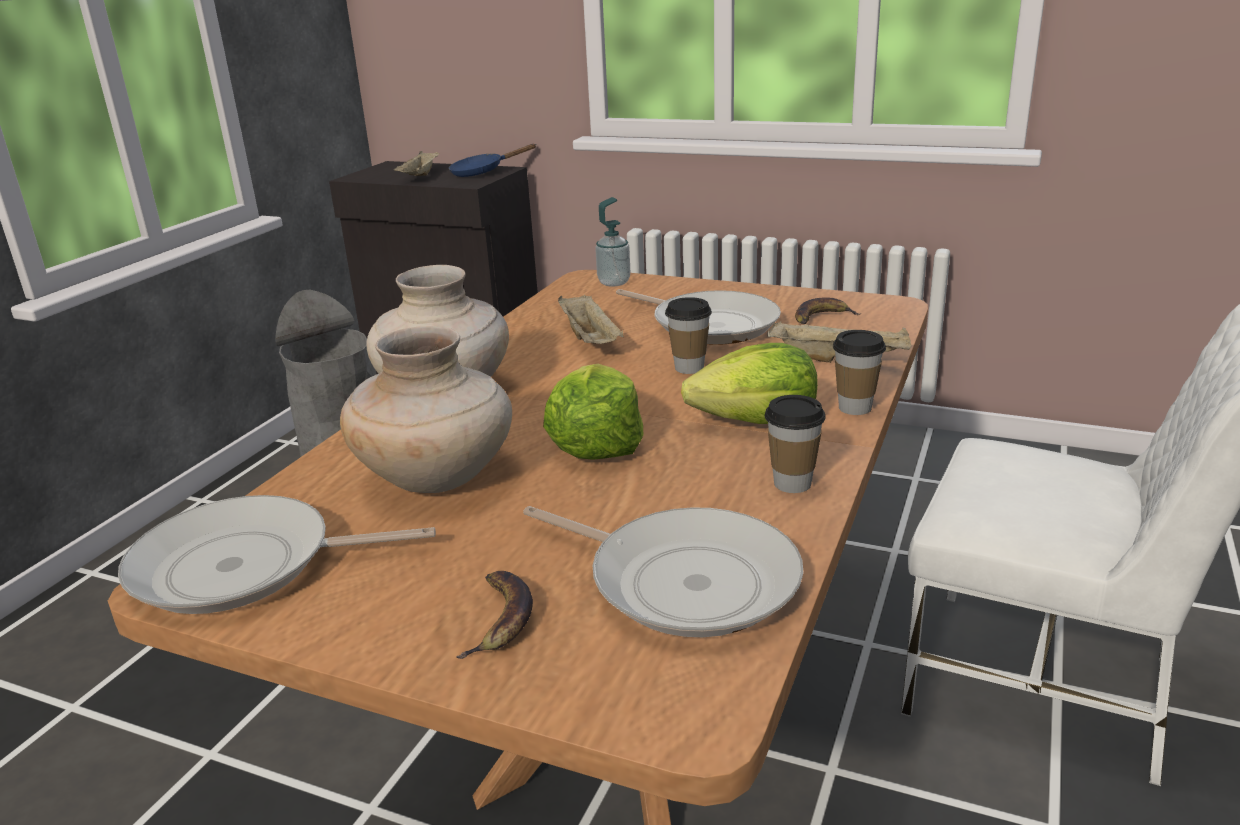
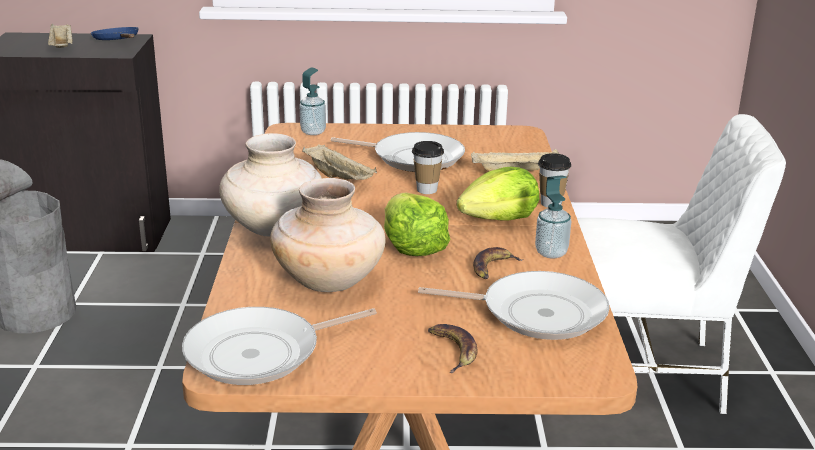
camera: 25 degrees left, 0 degrees up
(482, 172) = (118, 41): blue frying pan -> blue frying pan turned 105 degrees clockwise
(792, 483) = (551, 253): cup -> soap dispenser
(821, 317) = (483, 146): banana -> banana (493, 267)

